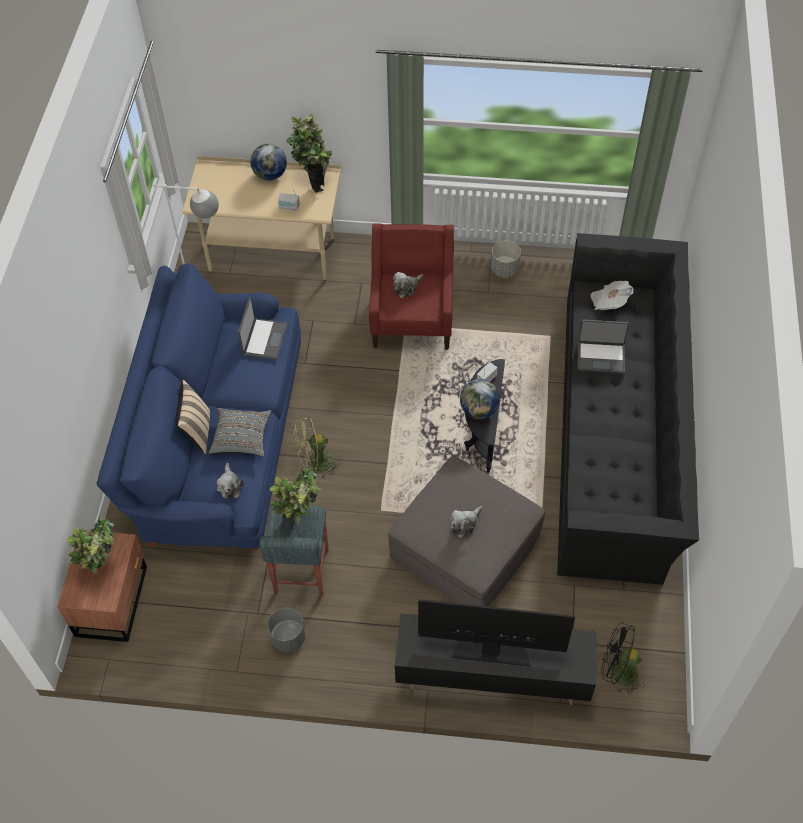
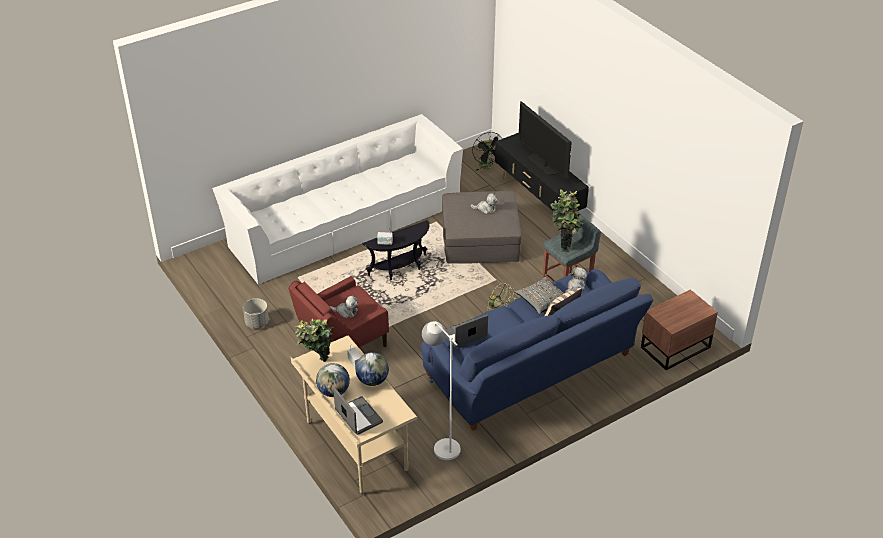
camera: 130 degrees left, 15 degrees down
(105, 573) = (678, 306): potted plant -> none
(288, 637) = (605, 271): grey planter -> none
(479, 410) = (410, 235): globe -> globe (372, 380)
(601, 357) = (322, 208): laptop -> laptop (358, 416)
(609, 302) = (274, 222): newspaper -> none
(618, 431) = (343, 222): black sofa -> white sofa

